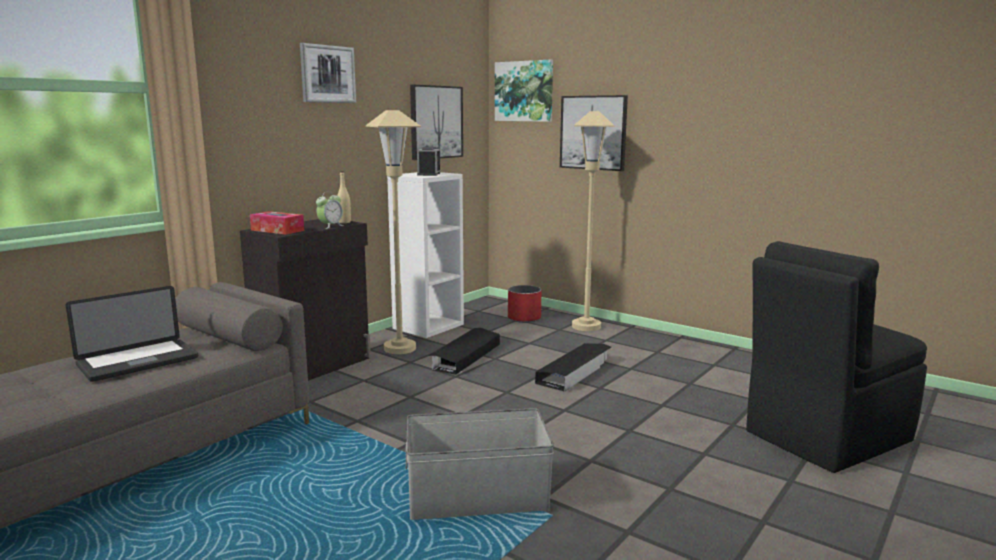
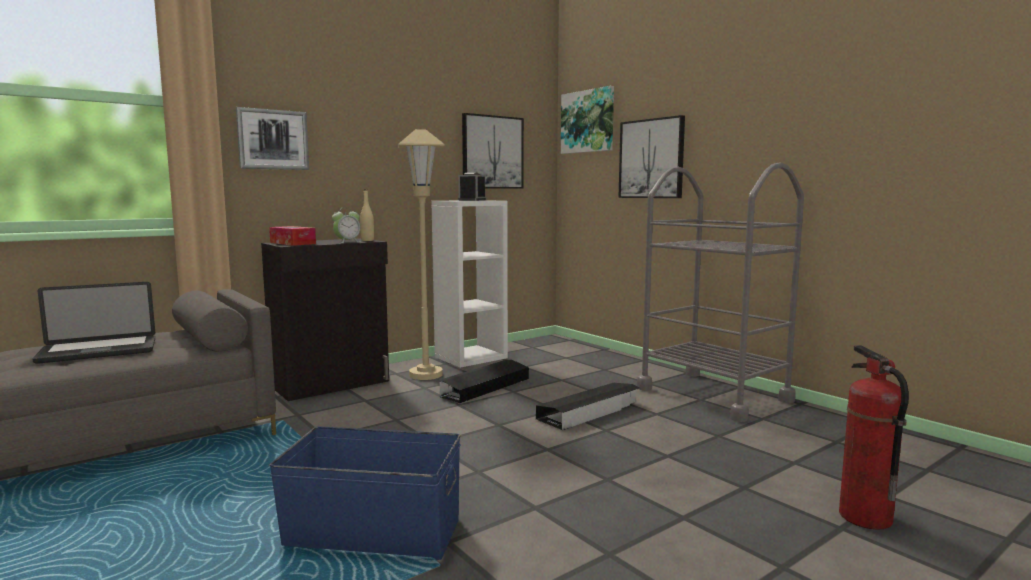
camera: 15 degrees right, 5 degrees down
(327, 74) = (366, 98): picture -> picture (273, 139)
(476, 498) = (373, 532): grey storage box -> blue storage box
(524, 318) = (575, 357): red planter -> none
(586, 326) = (636, 369): beige floor lamp -> none
(664, 346) = (713, 395): none -> grey cart
(824, 437) = (865, 517): black chair -> fire extinguisher

